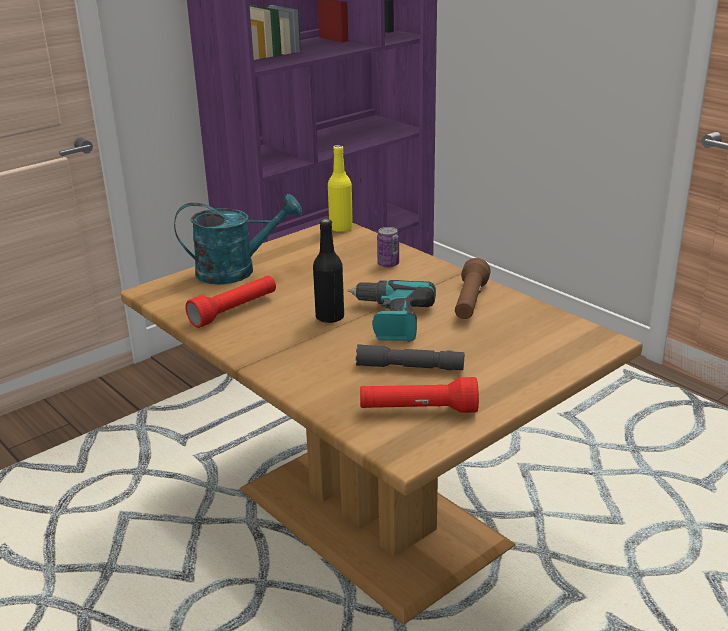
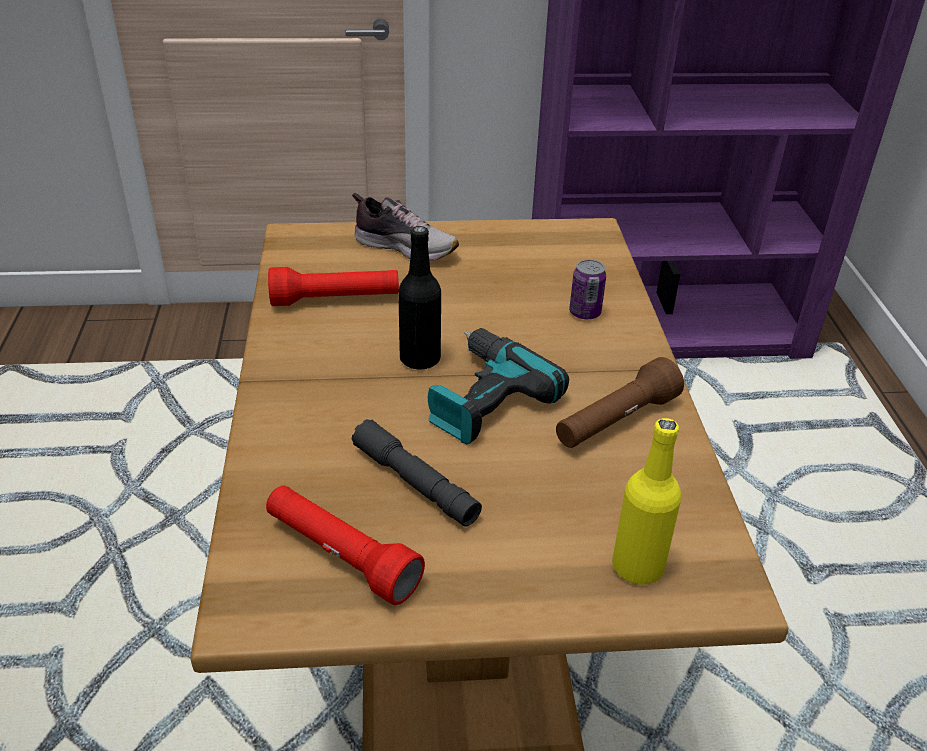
camera: 35 degrees right, 10 degrees up
(236, 271) = (405, 247): turquoise watering can -> shoe
(341, 228) = (594, 235): yellow bottle -> yellow bottle (637, 567)

